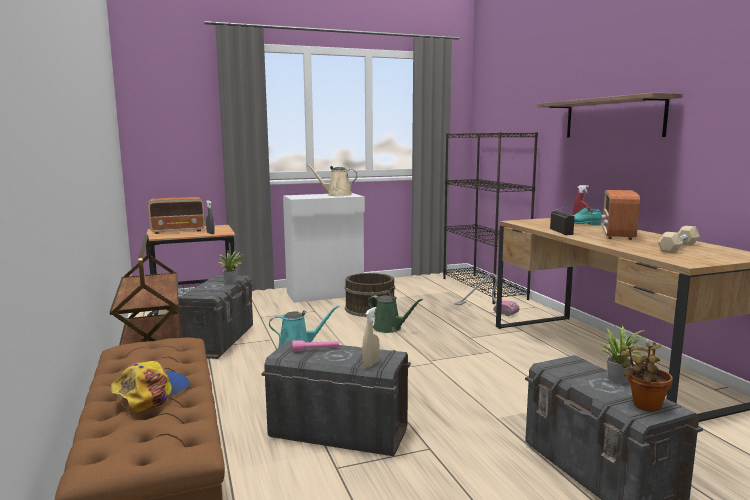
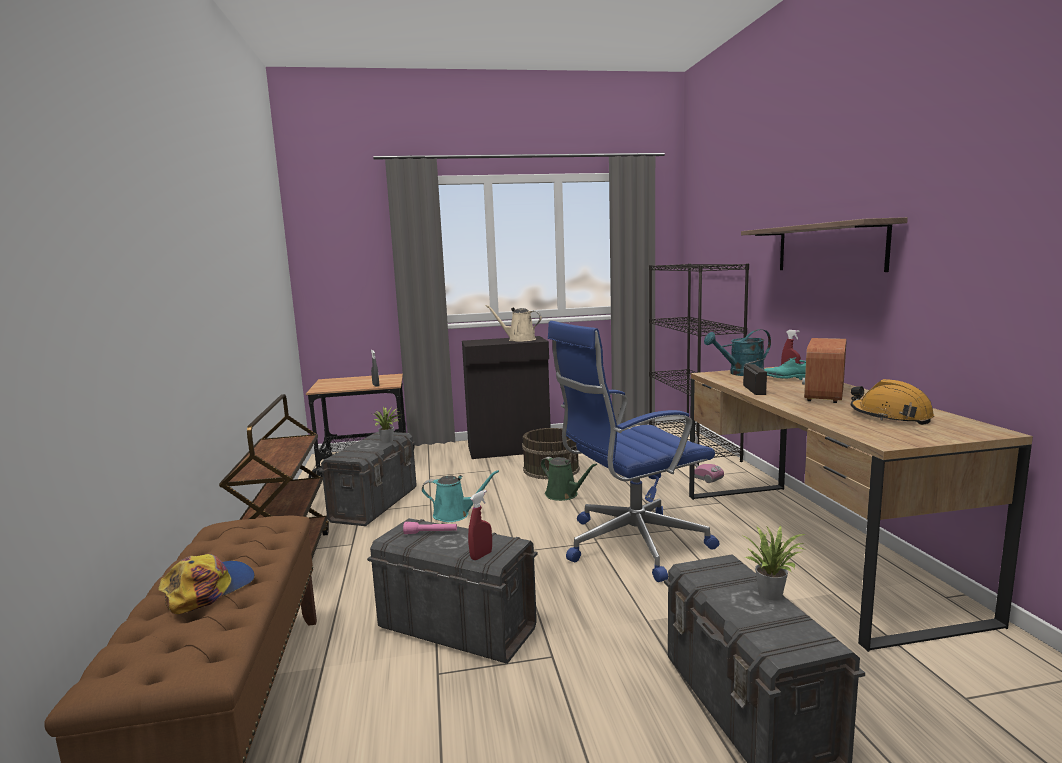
camera: 10 degrees right, 0 degrees up
(178, 231) = (346, 382): radio -> none
(326, 294) = (509, 449): white cabinet -> black cabinet
(371, 364) = (481, 555): beige spray bottle -> red spray bottle
(461, 364) = (630, 545): none -> blue office chair
(541, 221) = (741, 373): none -> turquoise watering can
(644, 405) = (787, 636): potted plant -> none
(678, 247) = (890, 416): beige dumbbell -> orange hard hat

